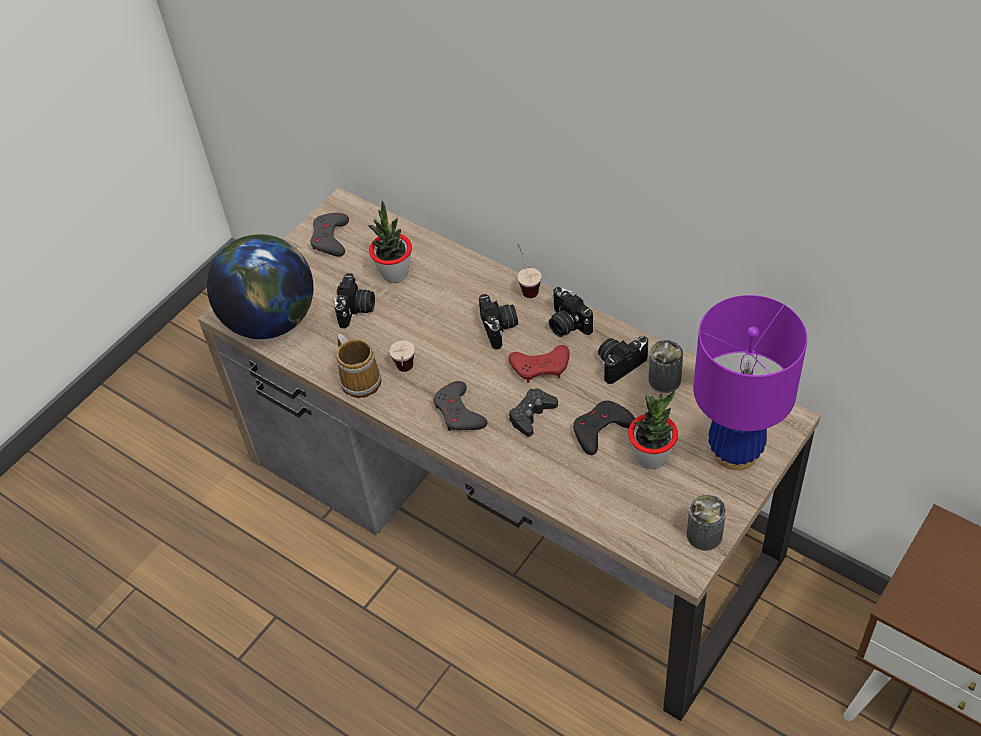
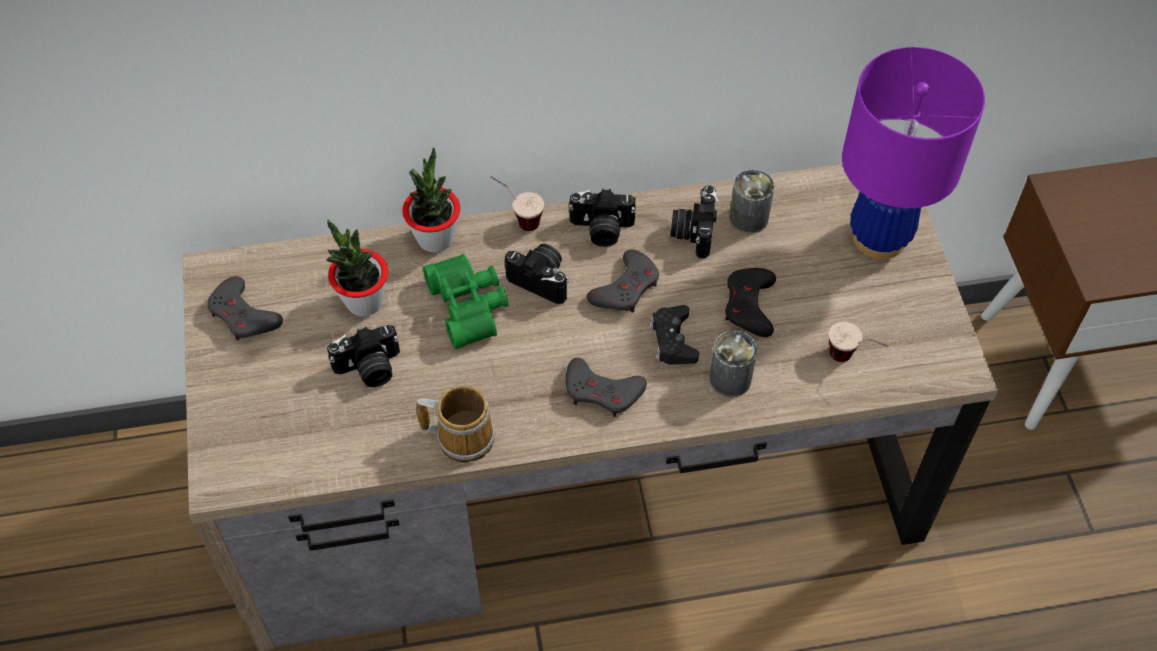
camera: 50 degrees left, 5 degrees up
(271, 320) = (283, 450): globe -> none
(356, 310) = (369, 369): camera -> camera turned 105 degrees clockwise
(405, 373) = (502, 394): cup -> cup (852, 360)
(445, 315) = (470, 306): none -> green binoculars
(541, 366) = (626, 288): red game controller -> grey game controller
(651, 457) = (820, 296): potted plant -> potted plant (435, 238)
(704, 535) = (940, 331): can -> can (730, 379)

